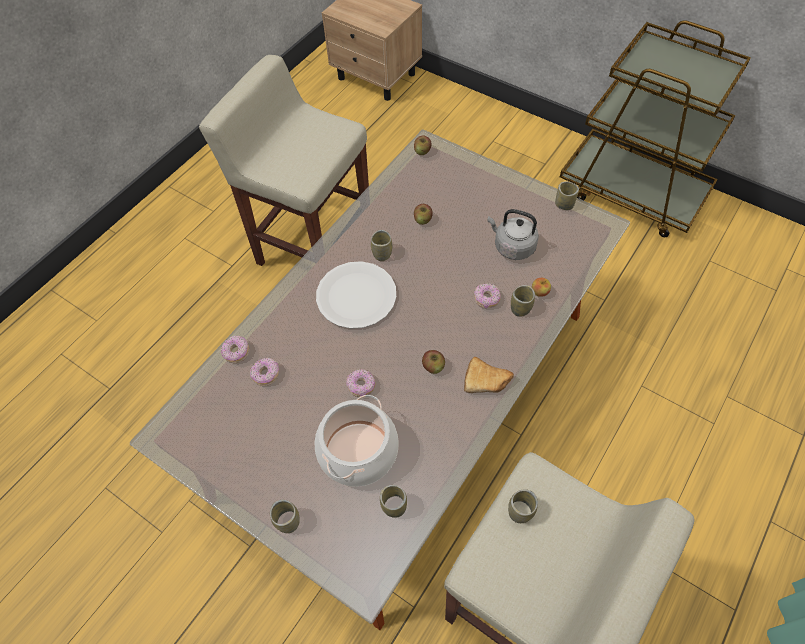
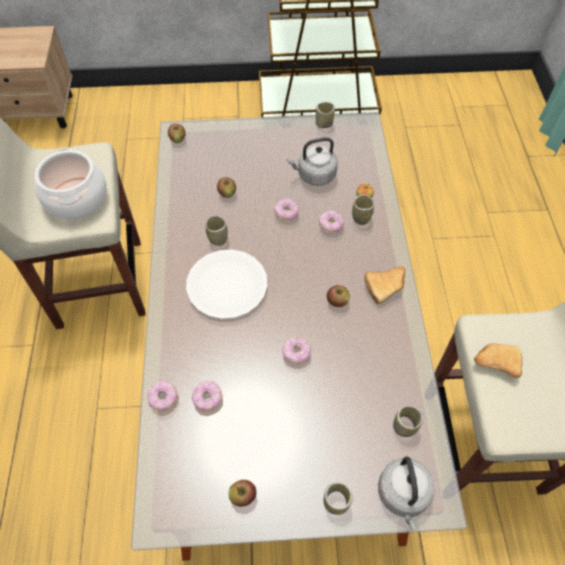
camera: 40 degrees left, 0 degrees up
(228, 464) = (243, 495): none -> apple
(343, 557) = (403, 495): none -> grey kettle
(358, 451) = (340, 405): cooking pot -> cooking pot (76, 198)
(457, 266) = (286, 213): none -> donut
(520, 511) = (495, 362): cup -> bread

